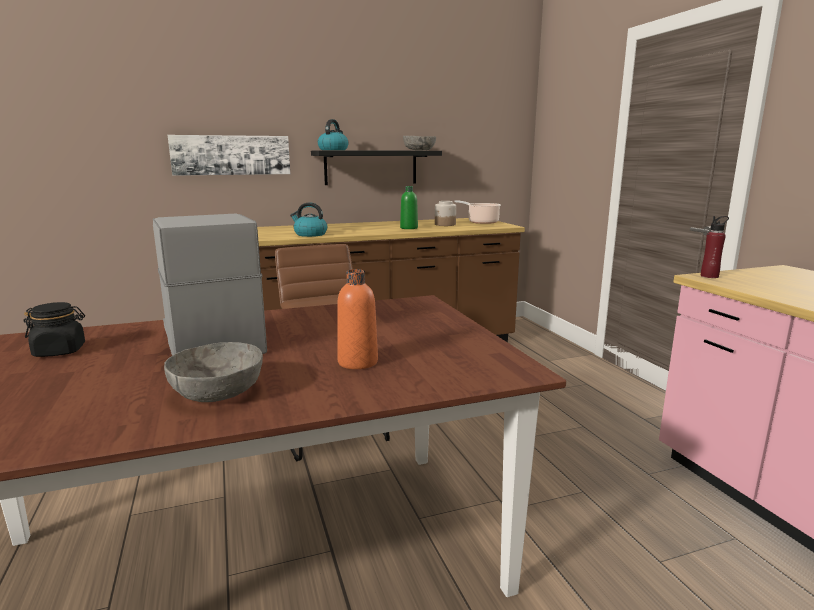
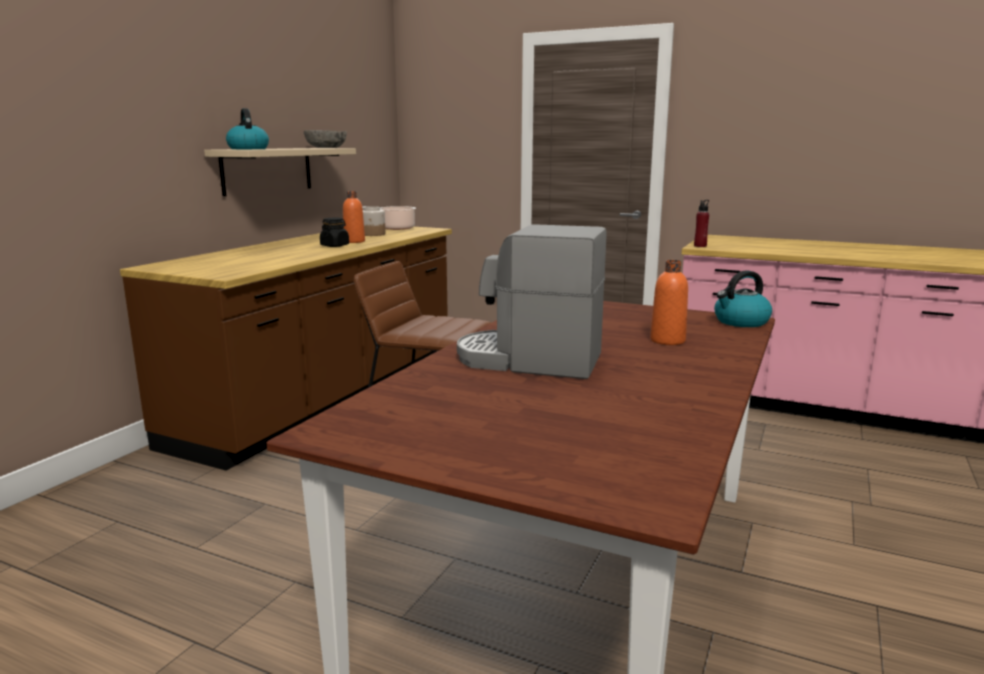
camera: 45 degrees left, 0 degrees up
(60, 351) = (444, 405): black jar -> black jar (335, 245)
(217, 392) = (666, 378): grey bowl -> none
(231, 155) = (108, 158): picture -> none
(310, 234) = (281, 261): kettle -> kettle (740, 322)
(371, 167) = (267, 170): black shelf -> beige shelf
(409, 228) = (354, 241): green bottle -> orange bottle

